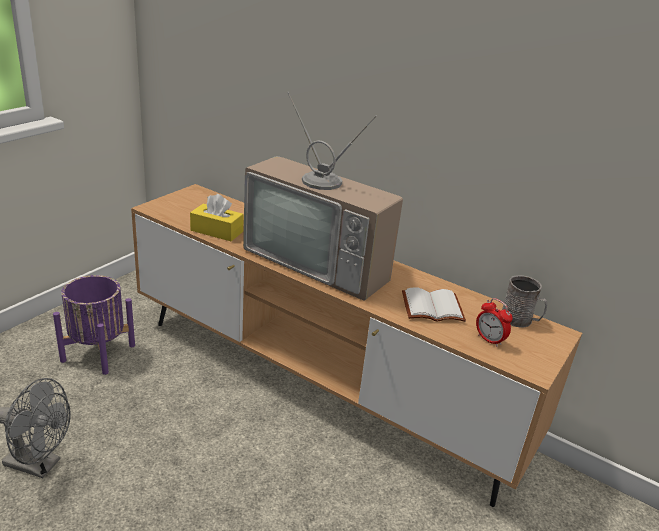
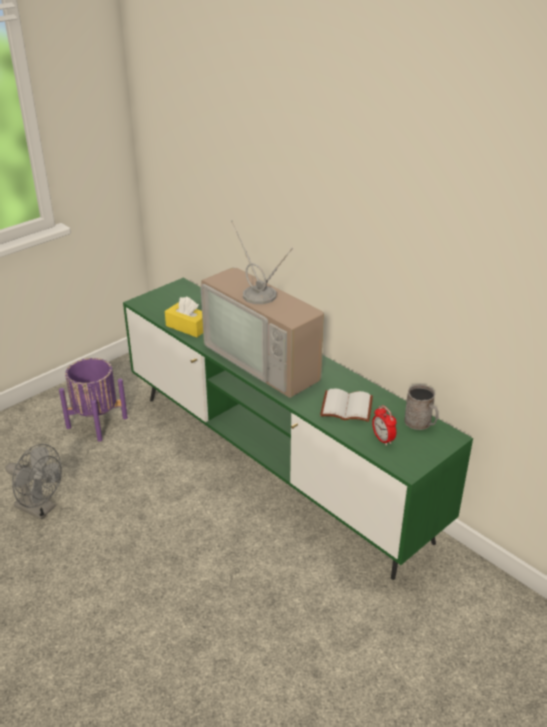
camera: 15 degrees right, 5 degrees up
(318, 385) = (274, 463): brown tv stand -> green tv stand

